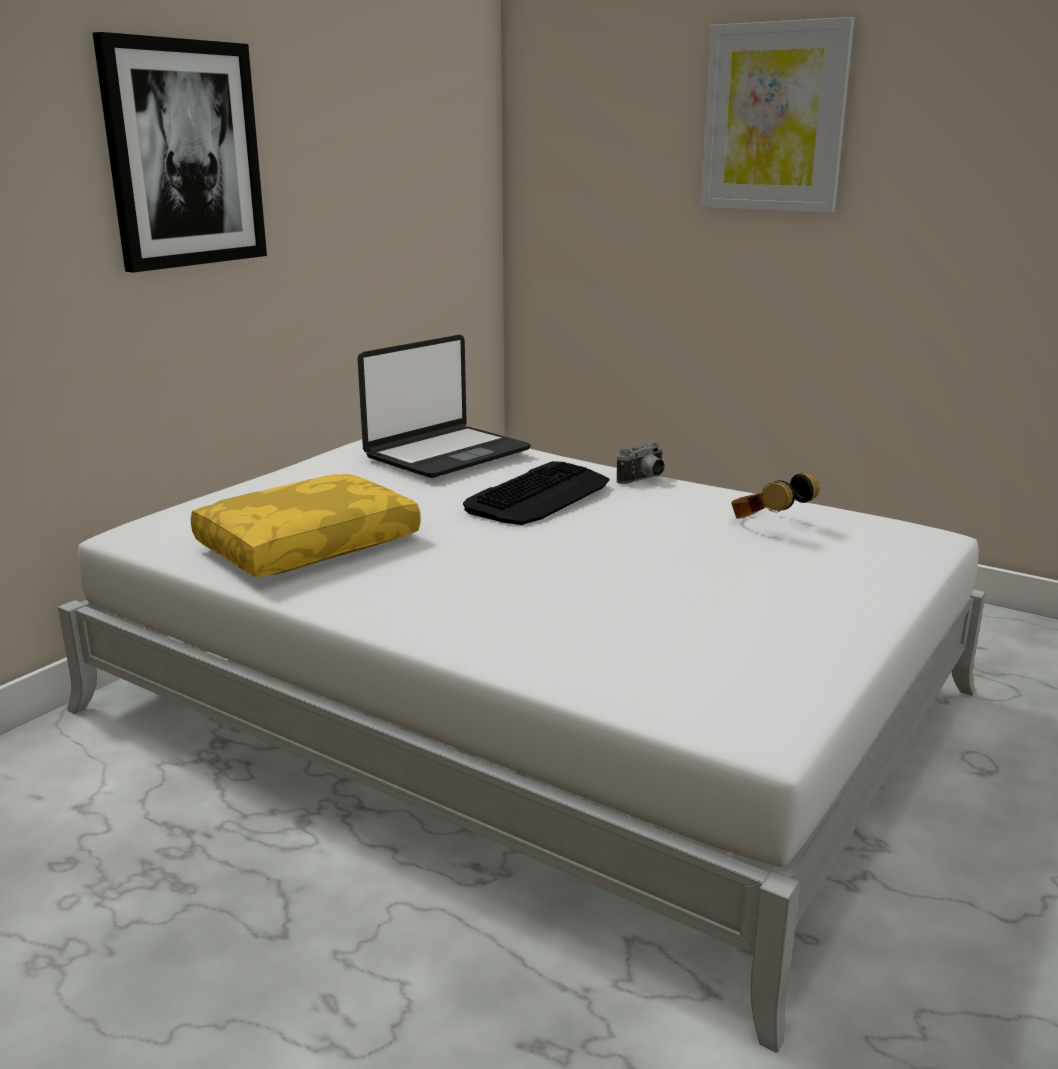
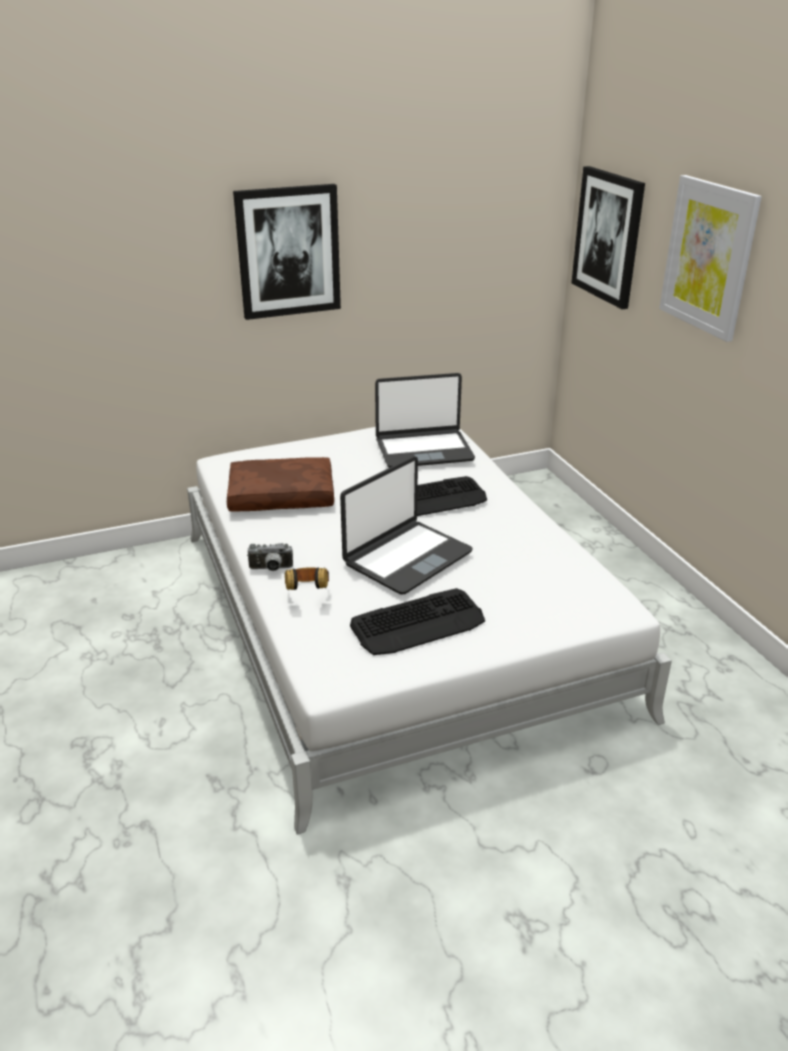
camera: 35 degrees right, 10 degrees up
(308, 544) = (282, 495): yellow pillow -> brown pillow
(580, 143) = (608, 236): none -> picture
(612, 557) = (406, 558): none -> laptop
(644, 480) = (515, 505): camera -> camera (271, 569)
(749, 619) = (418, 623): none -> keyboard
(767, 524) = (533, 565): headphones -> headphones (307, 593)

